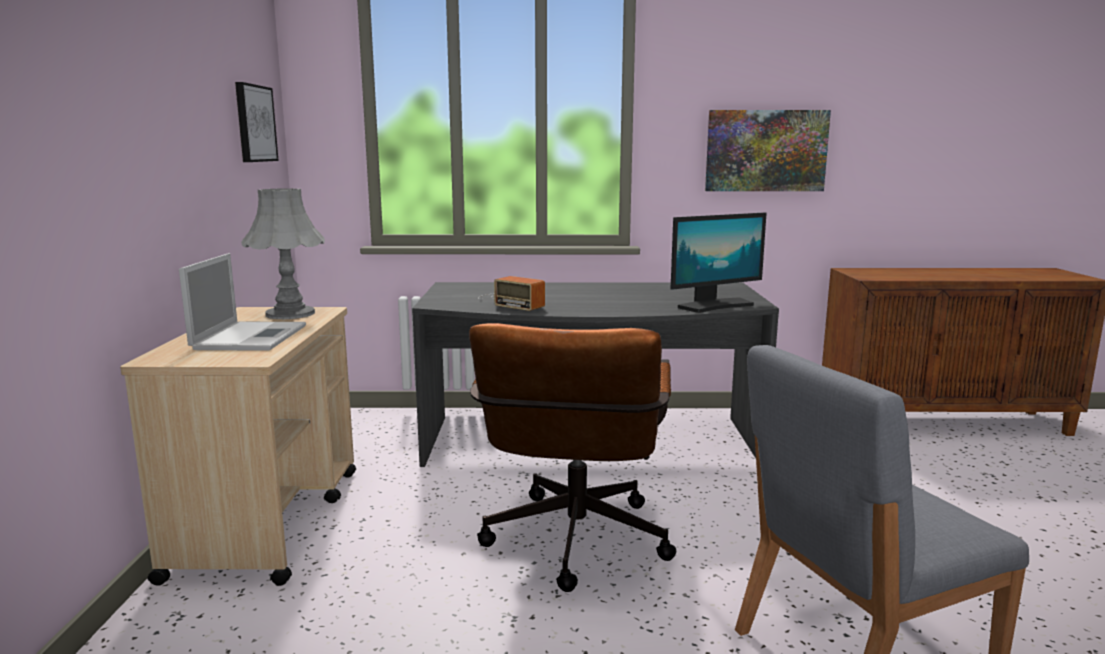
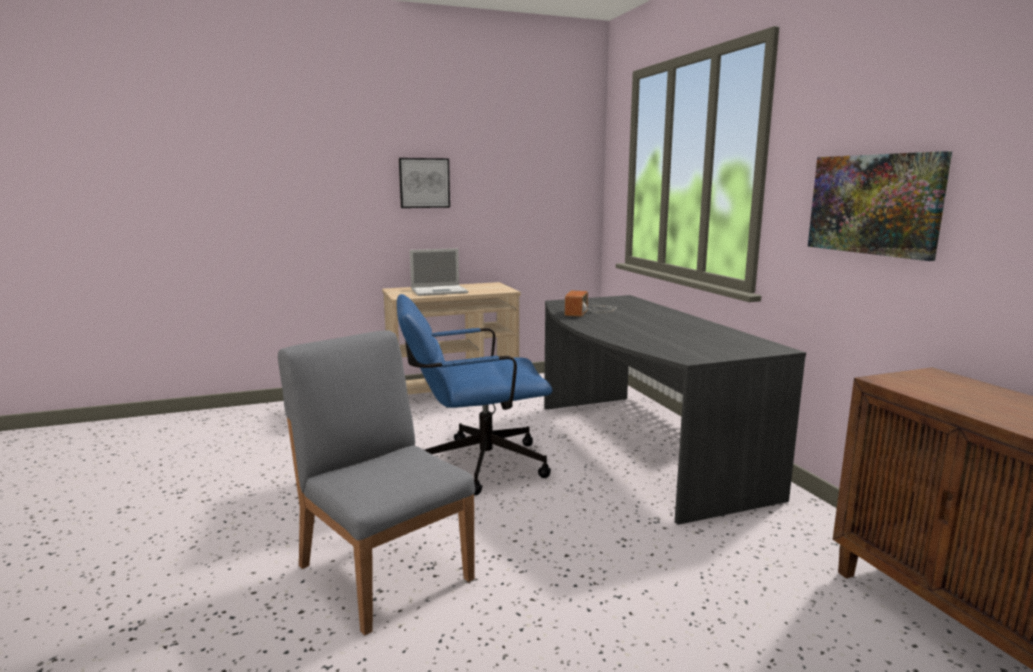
camera: 70 degrees right, 0 degrees up
(254, 123) = (554, 177): picture -> picture (424, 183)
(290, 314) = (492, 288): grey table lamp -> none
(574, 547) = (473, 465): brown office chair -> blue office chair
(715, 306) = (661, 348): monitor -> none

